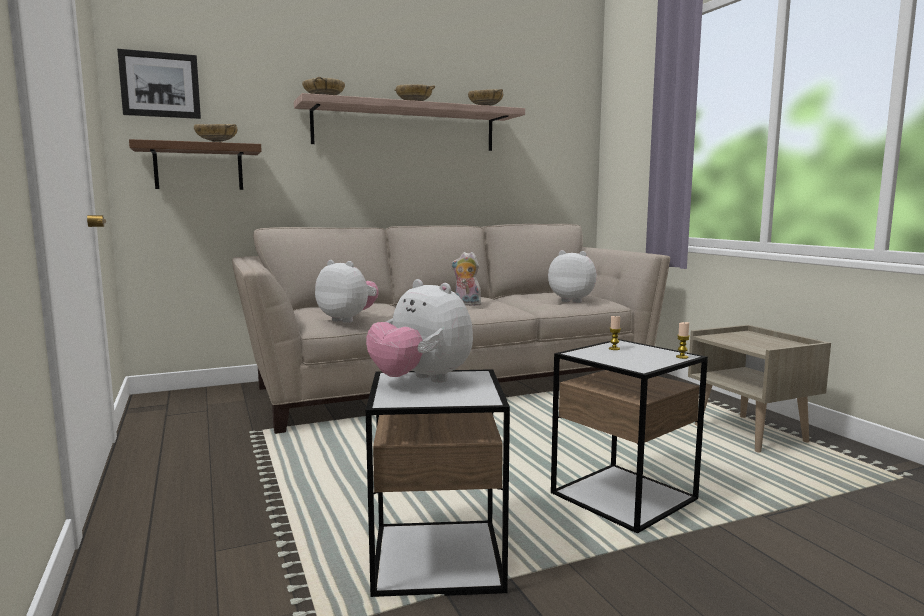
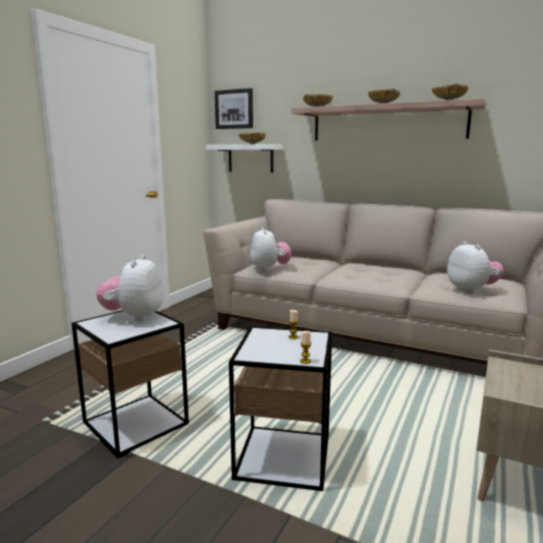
camera: 50 degrees right, 5 degrees up
(198, 167) = (250, 158): brown shelf -> white shelf
(466, 304) = (374, 274): plush toy -> none

